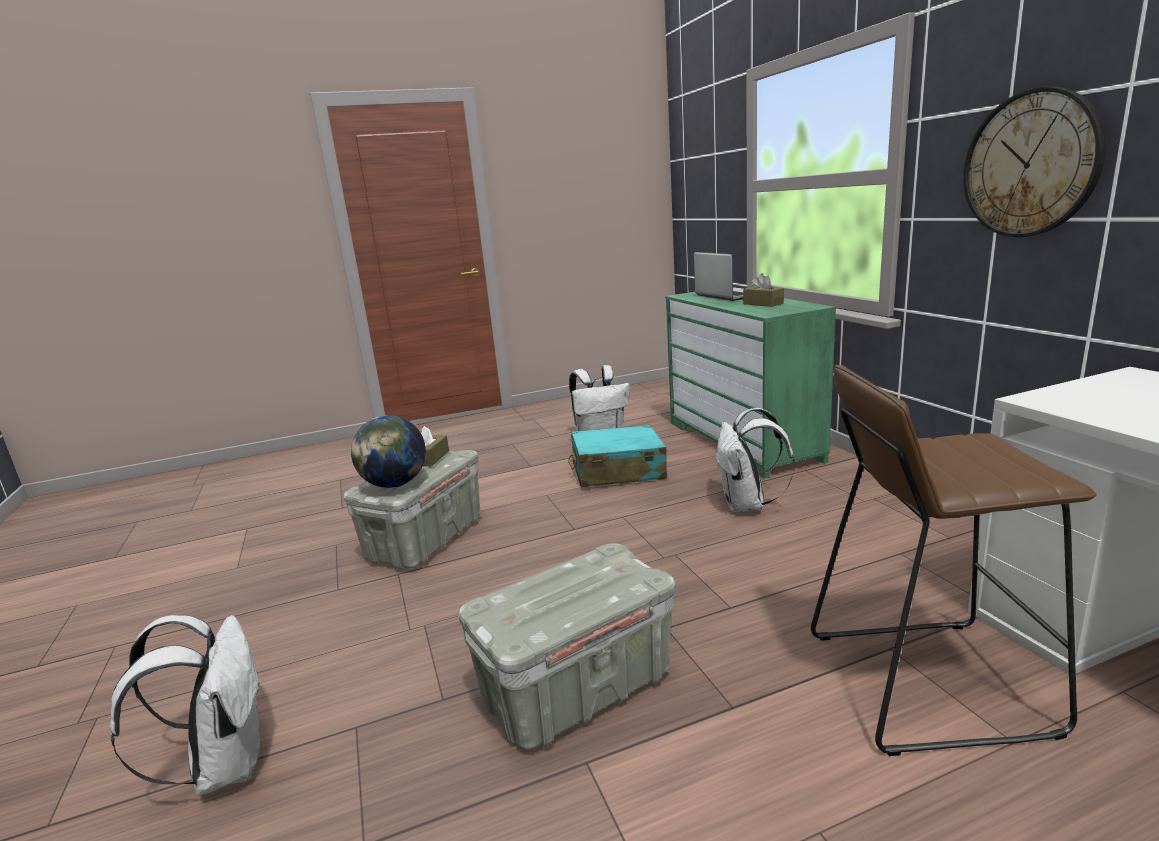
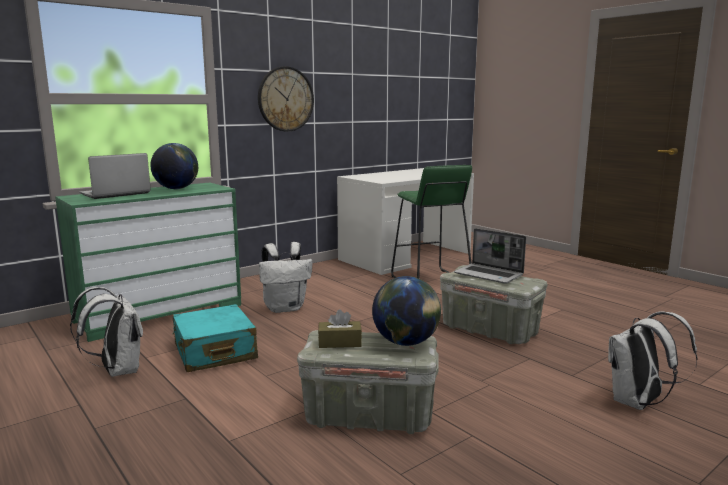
camera: 110 degrees left, 5 degrees down
(579, 589) = (489, 275): none -> laptop
(763, 304) = (176, 189): brown tissue box -> globe
(924, 681) = (430, 281): brown stool -> green stool

